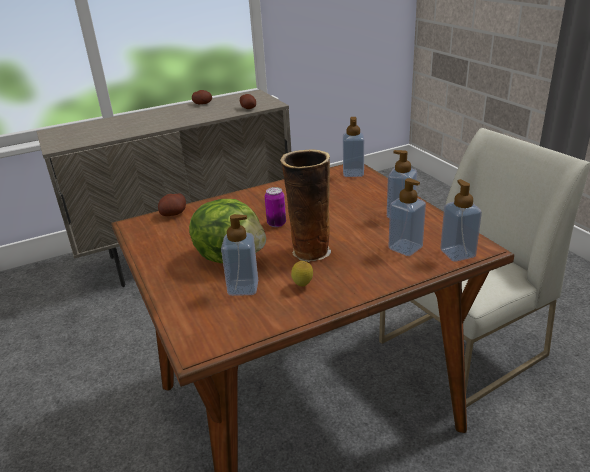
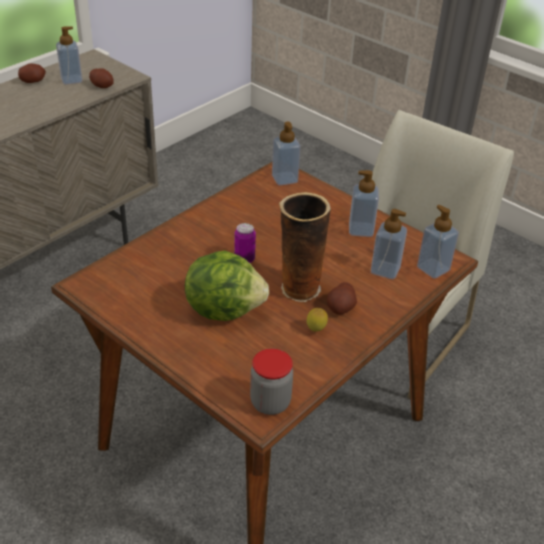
camera: 25 degrees left, 10 degrees up
(173, 214) = (121, 263): potato -> potato (341, 307)
(214, 338) = (270, 402): none -> jar
(243, 288) = (260, 343): soap dispenser -> soap dispenser (71, 80)

